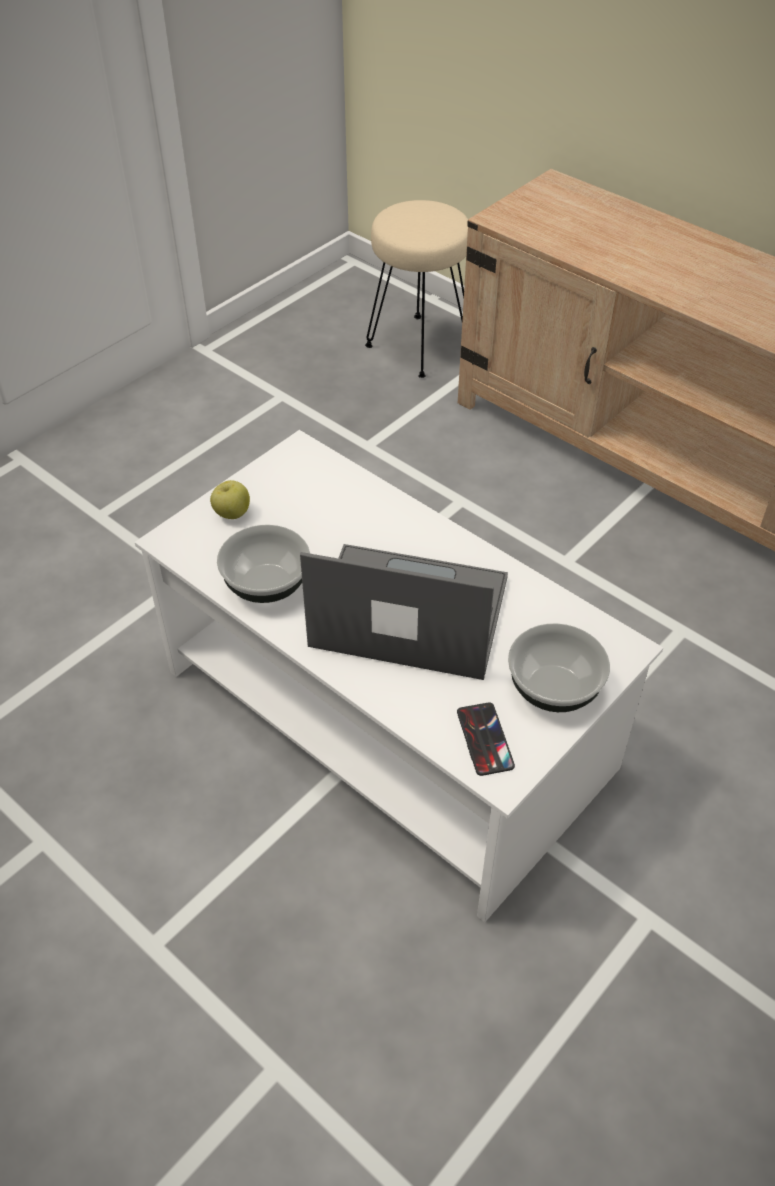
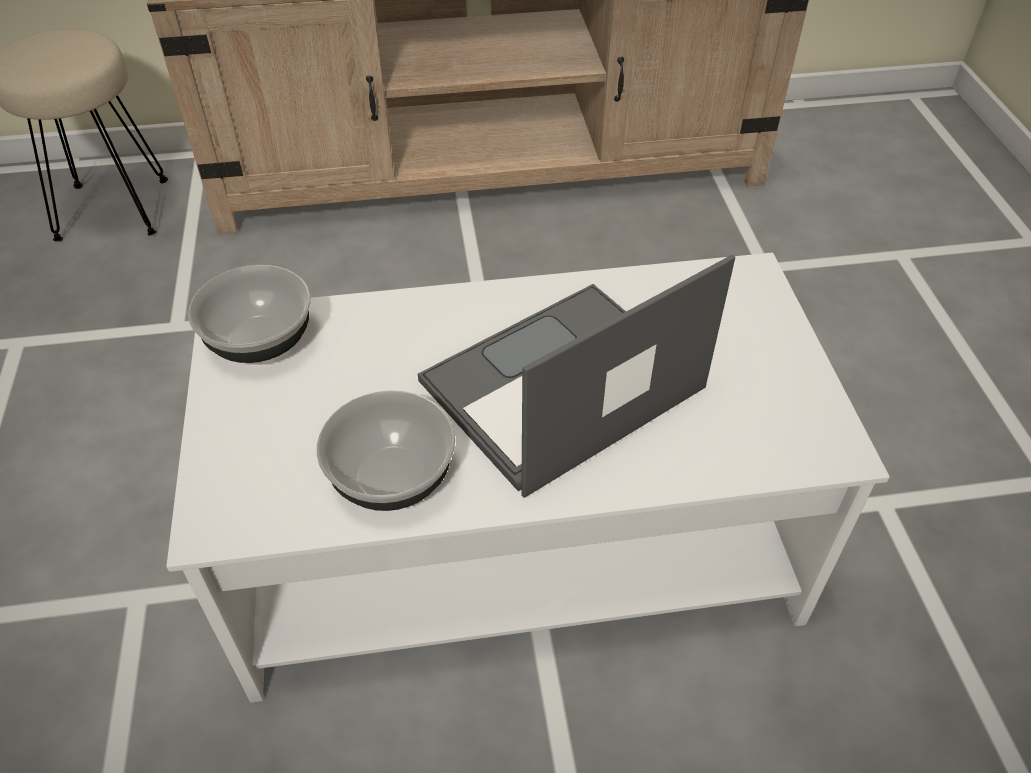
camera: 50 degrees left, 0 degrees up
(232, 513) = (246, 441): apple -> none
(484, 739) = (781, 433): phone -> none
(552, 688) = (758, 347): bowl -> bowl (259, 341)

